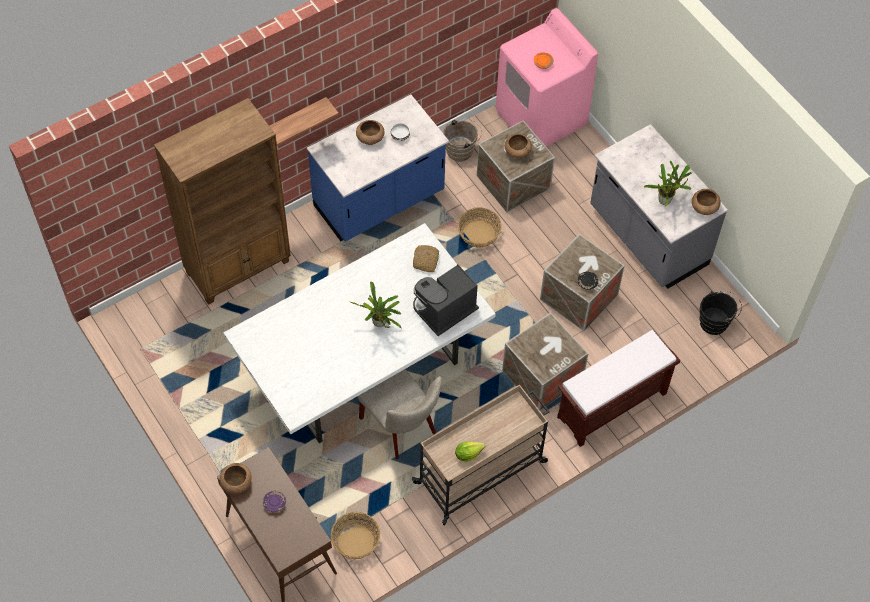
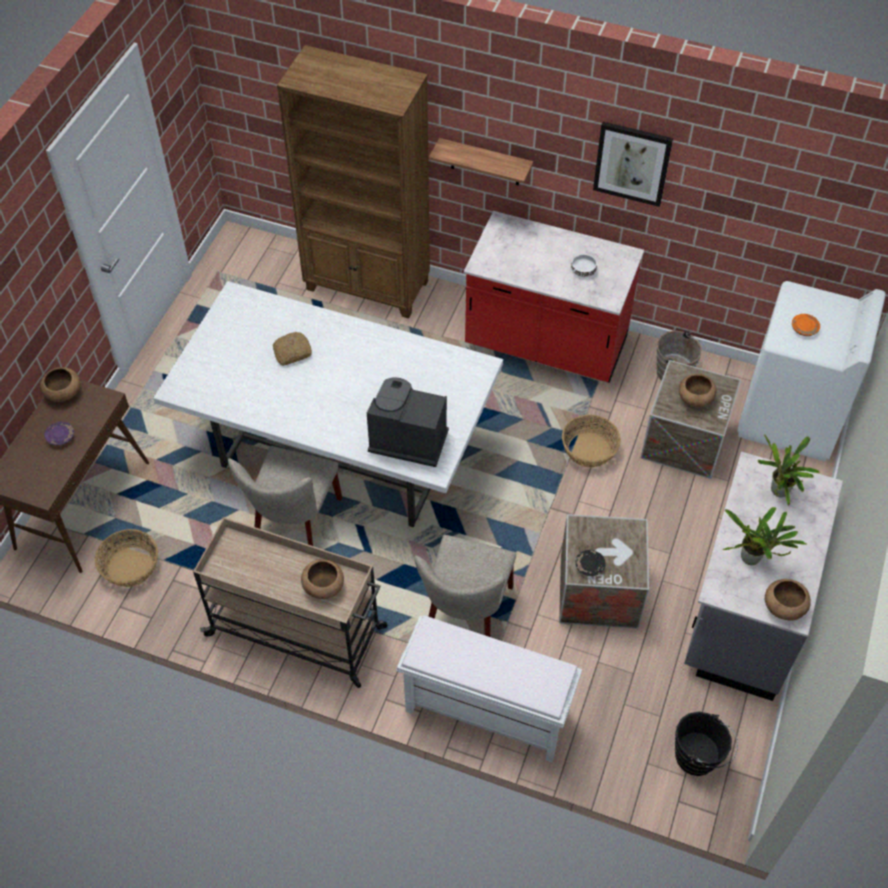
camera: 55 degrees right, 5 degrees down
(370, 138) = (555, 250): brown bowl -> brown bowl (323, 586)
(379, 201) = (545, 345): blue counter -> red counter
(380, 324) = (342, 395): potted plant -> potted plant (778, 493)
(391, 50) = (632, 163): none -> picture
(426, 261) = (456, 387): bread -> bread (292, 352)
(468, 454) = (250, 574): lettuce -> none
(541, 118) = (790, 416): pink washing machine -> white washing machine
(542, 376) = (466, 616): crate -> beige chair
(611, 406) = (485, 712): brown bench -> white bench

